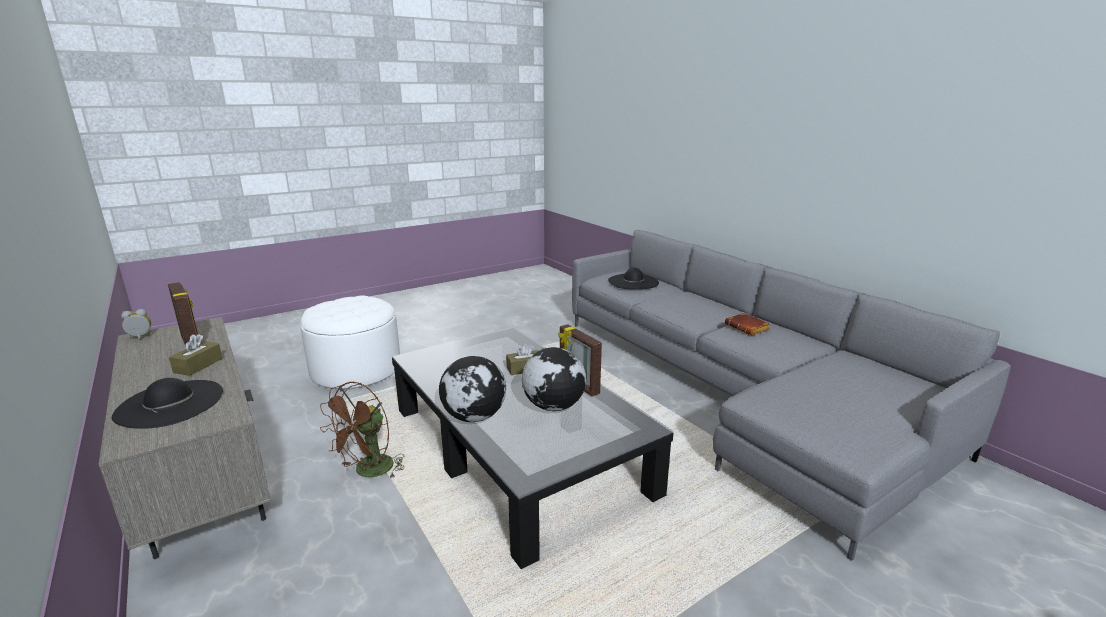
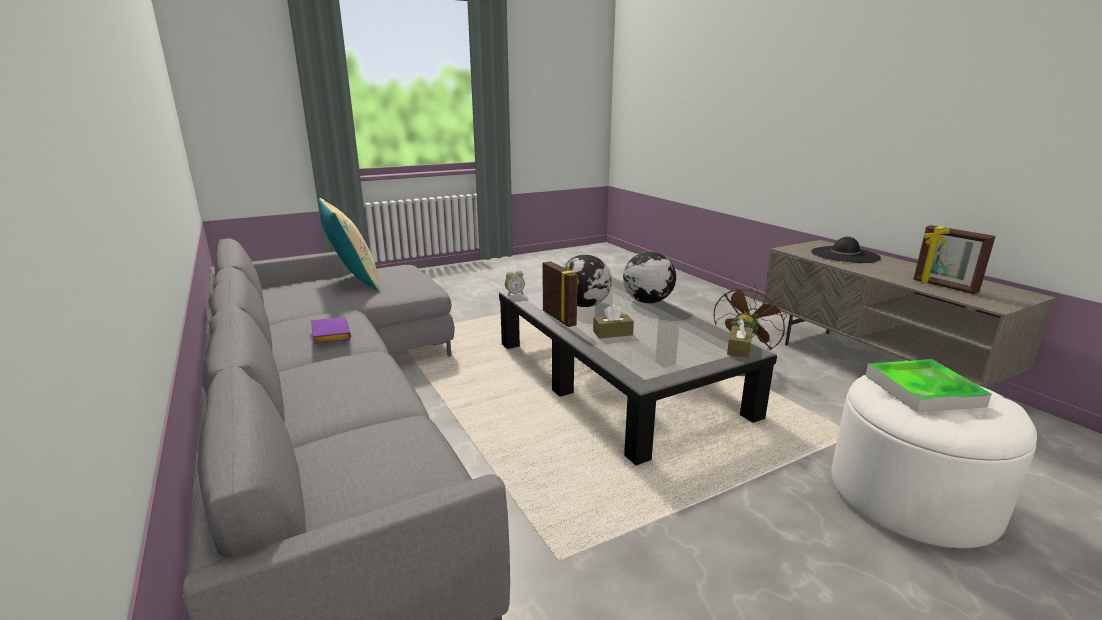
camera: 175 degrees left, 0 degrees up
(140, 337) = (1020, 293): alarm clock -> alarm clock (514, 294)
(198, 365) = (886, 272): brown tissue box -> brown tissue box (739, 349)
(351, 310) = (923, 390): none -> tray
(633, 282) = (377, 456): black hat -> none
(748, 328) = (329, 334): brown book -> purple book
(856, 400) = (353, 281): none -> beige pillow

